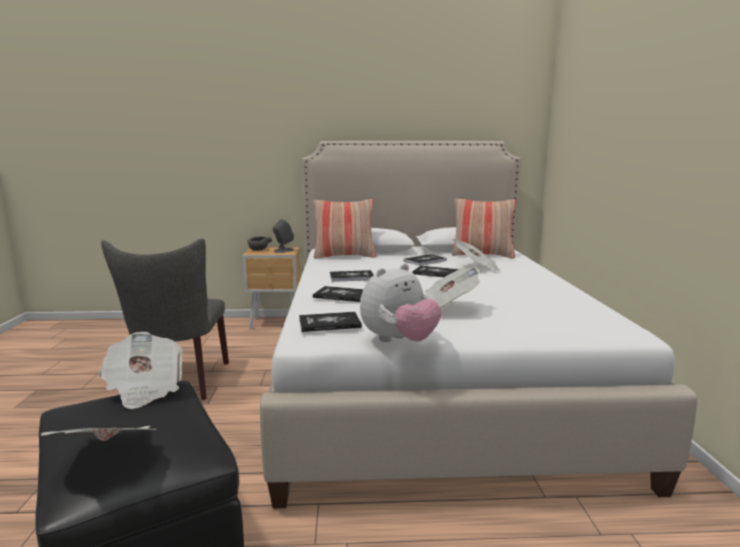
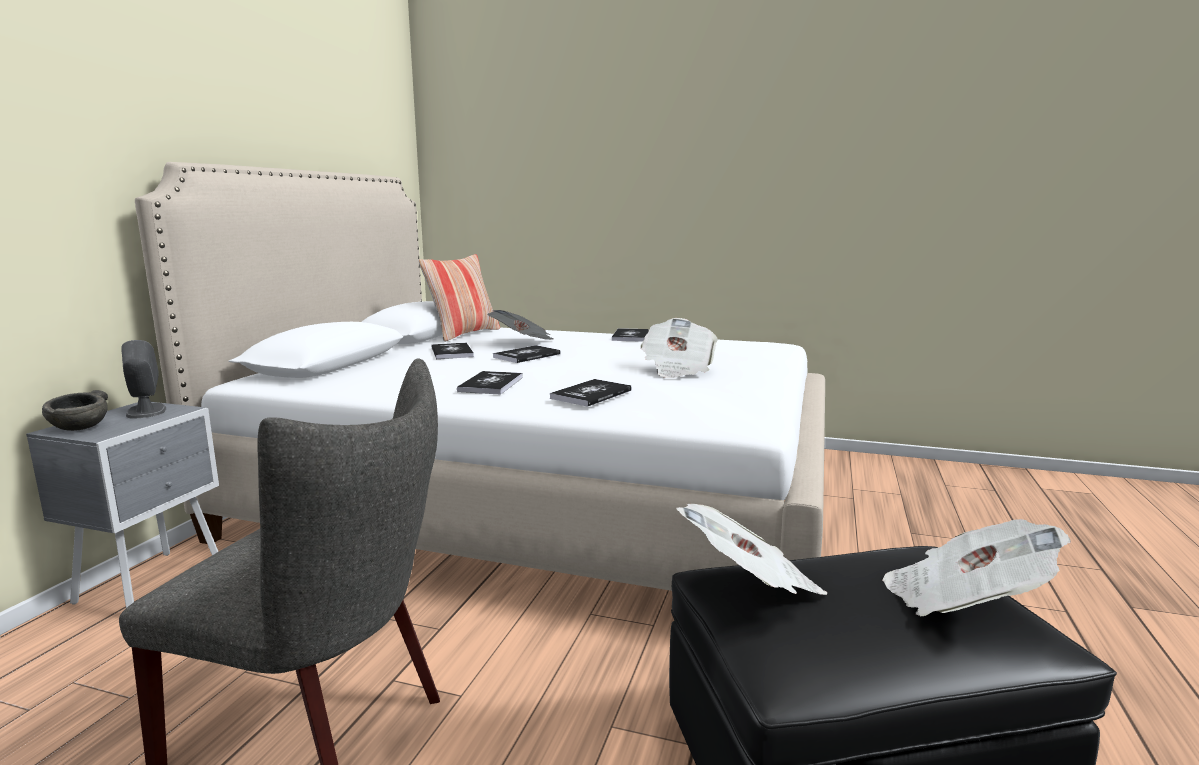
camera: 70 degrees left, 0 degrees up
(276, 323) = (154, 582): brown nightstand -> grey nightstand
(329, 323) = (712, 408): book -> book (630, 336)
(344, 256) = (341, 377): pillow -> none
(399, 341) = (777, 395): plush toy -> none

